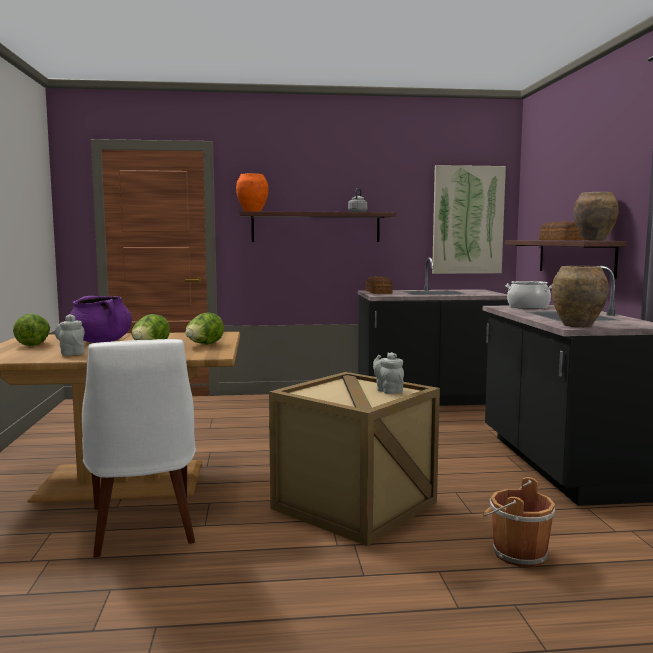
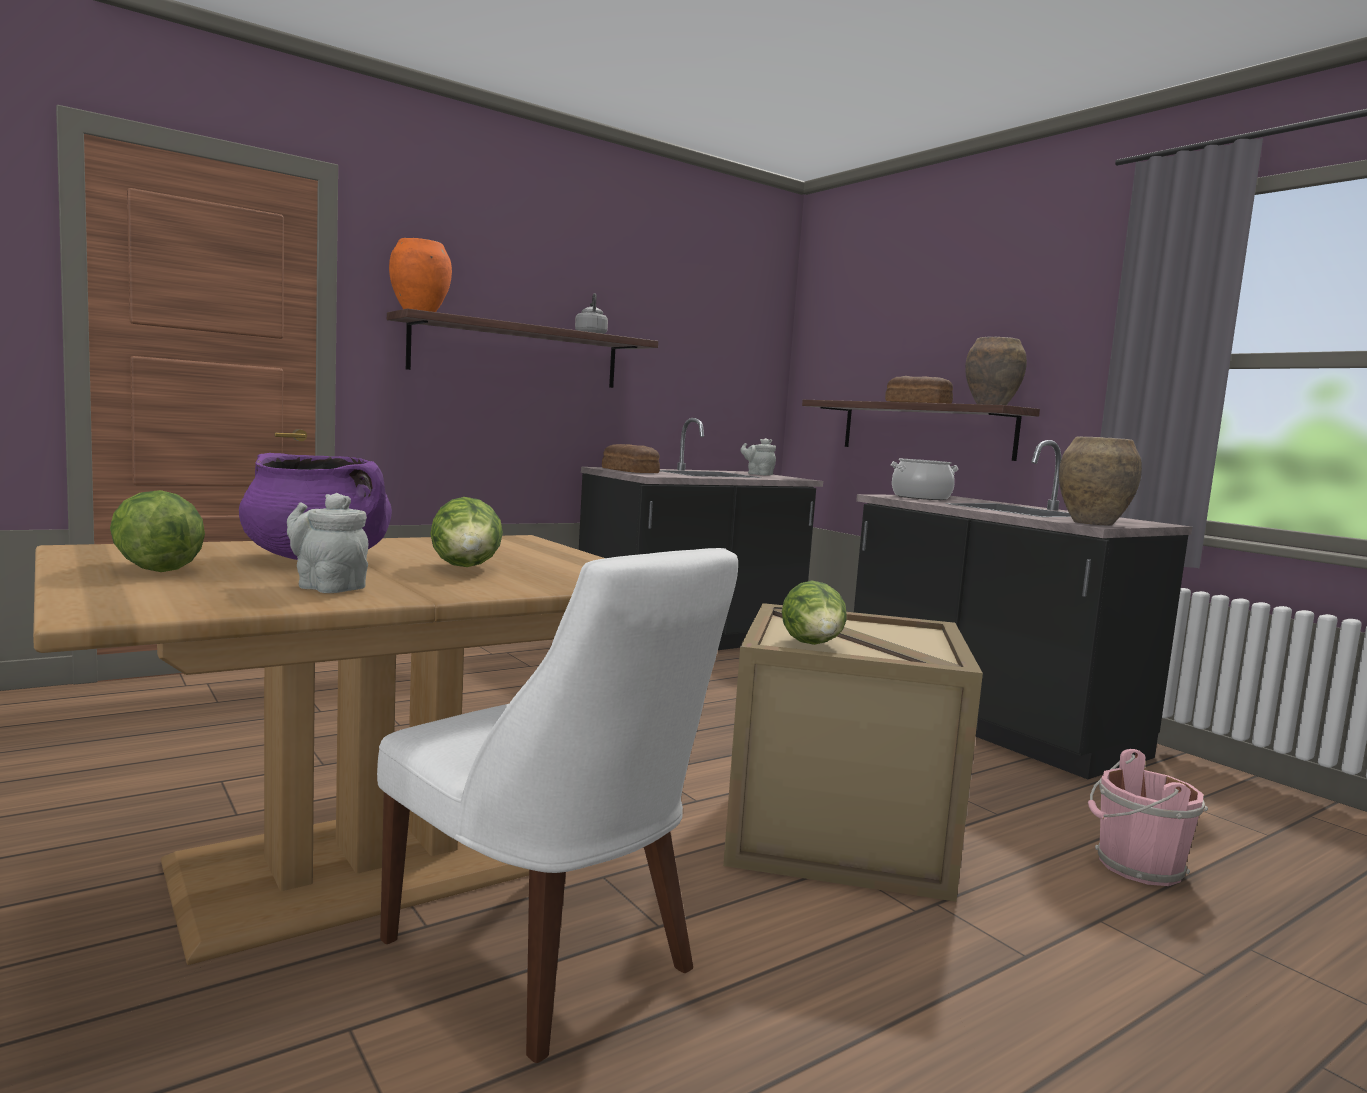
camera: 30 degrees left, 0 degrees up
(204, 345) = (559, 562): lettuce -> lettuce (813, 646)
(388, 390) = (890, 631): grey teapot -> grey teapot (758, 474)
(467, 220) = (731, 365): picture -> none
(517, 553) = (1136, 866): brown bucket -> pink bucket

